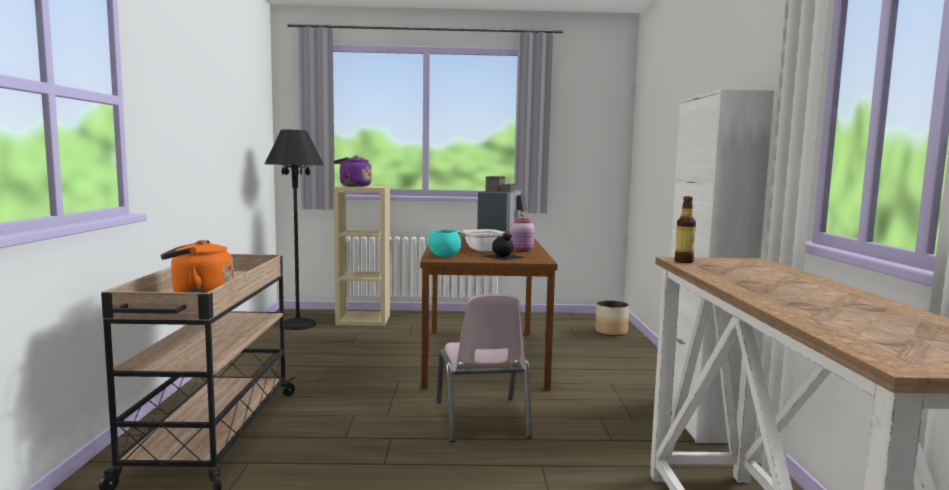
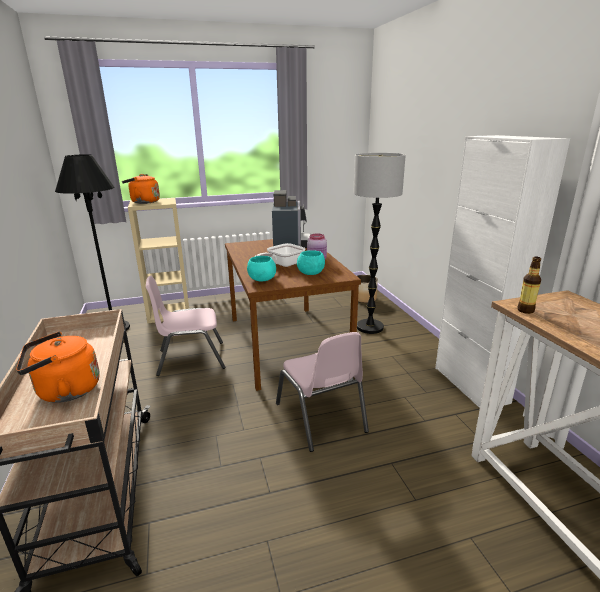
camera: 15 degrees left, 15 degrees up
(353, 186) = (143, 202): purple kettle -> orange kettle
(365, 356) = (191, 358): none -> pink chair
(503, 256) = (311, 273): black bottle -> turquoise bowl
(599, 356) = (370, 327): none -> floor lamp

